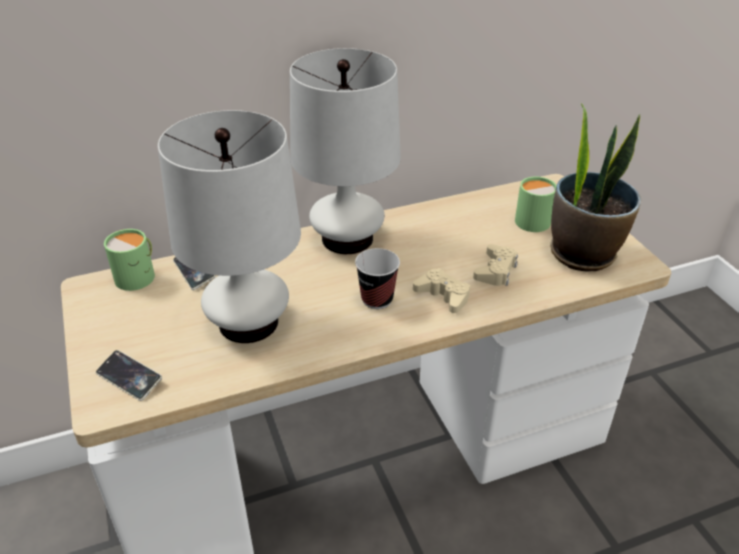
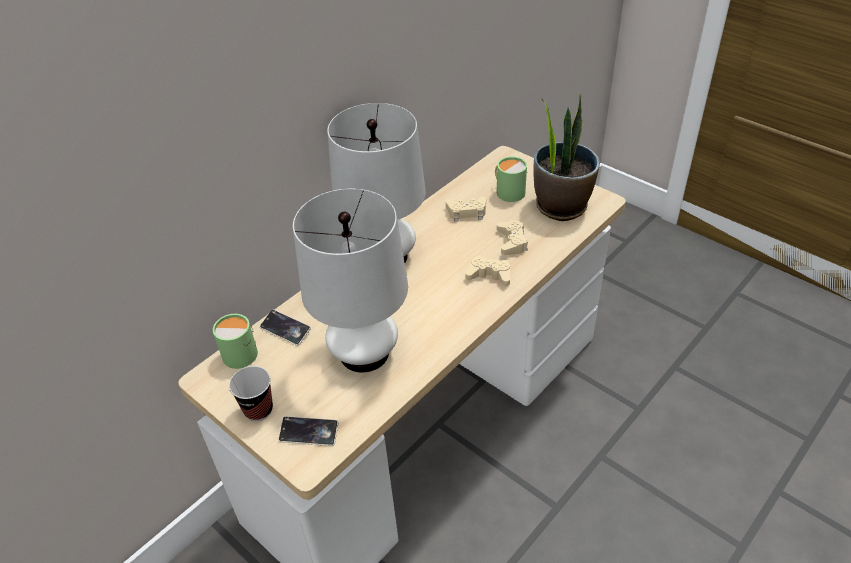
camera: 25 degrees left, 5 degrees up
(377, 299) = (445, 297): cup -> cup (258, 409)
(467, 225) = (467, 212): none -> beige game controller

